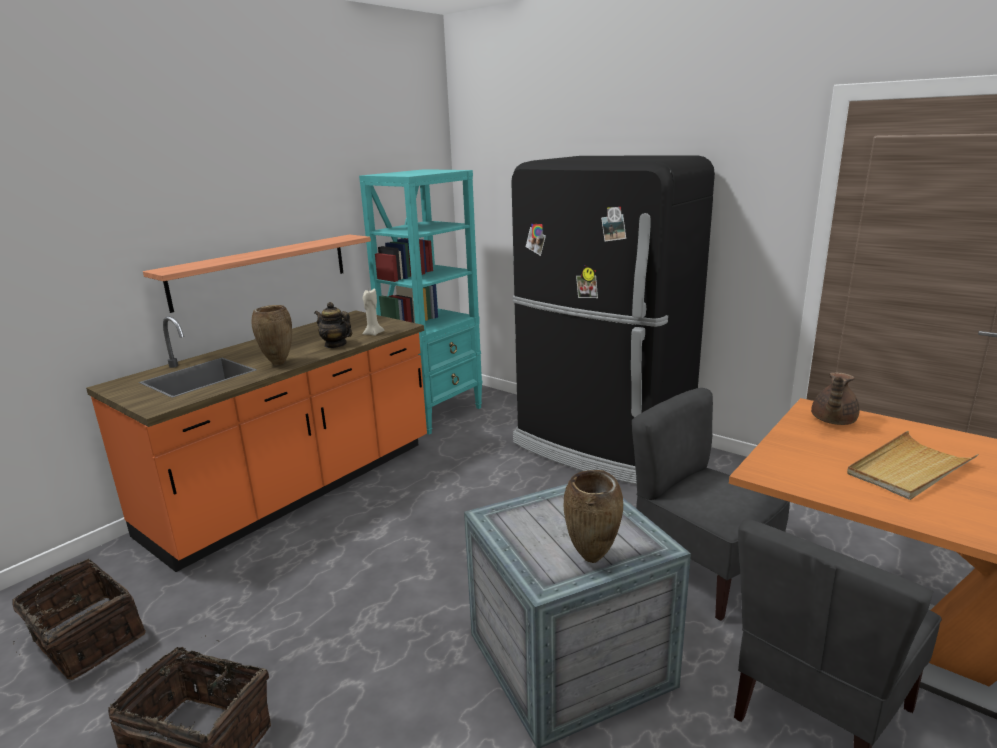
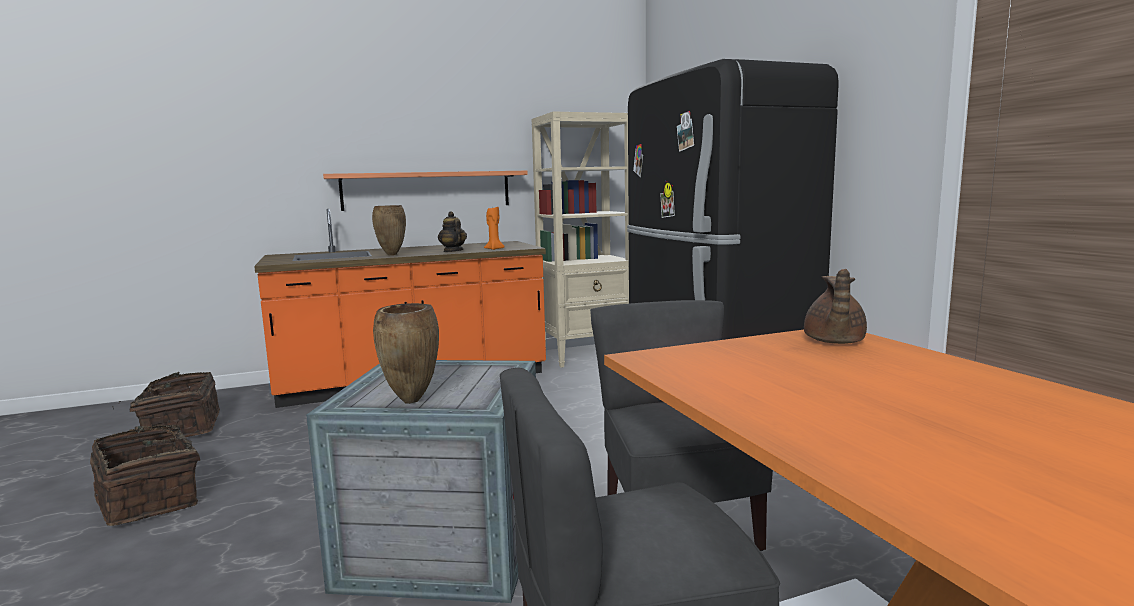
camera: 30 degrees right, 10 degrees down
(373, 334) = (494, 249): beige candle -> orange candle
(435, 413) = (587, 355): turquoise bookcase -> beige bookcase
(832, 421) = (833, 342): brown teapot -> brown teapot turned 45 degrees counterclockwise
(909, 469) = (841, 383): beige tray -> none

